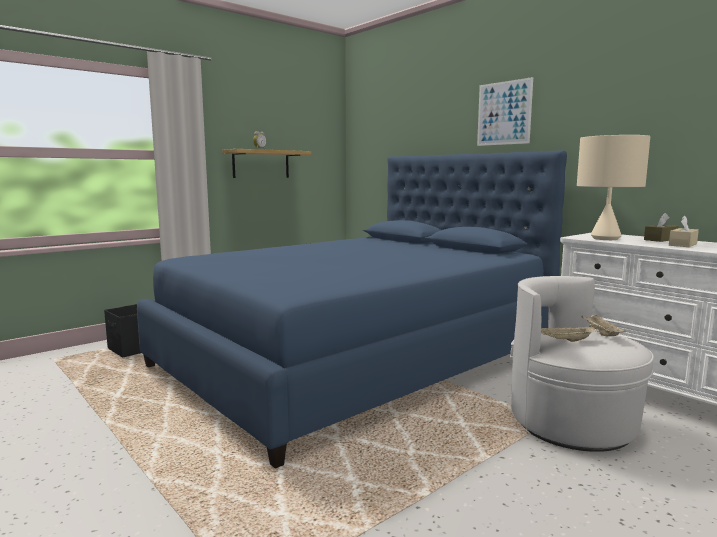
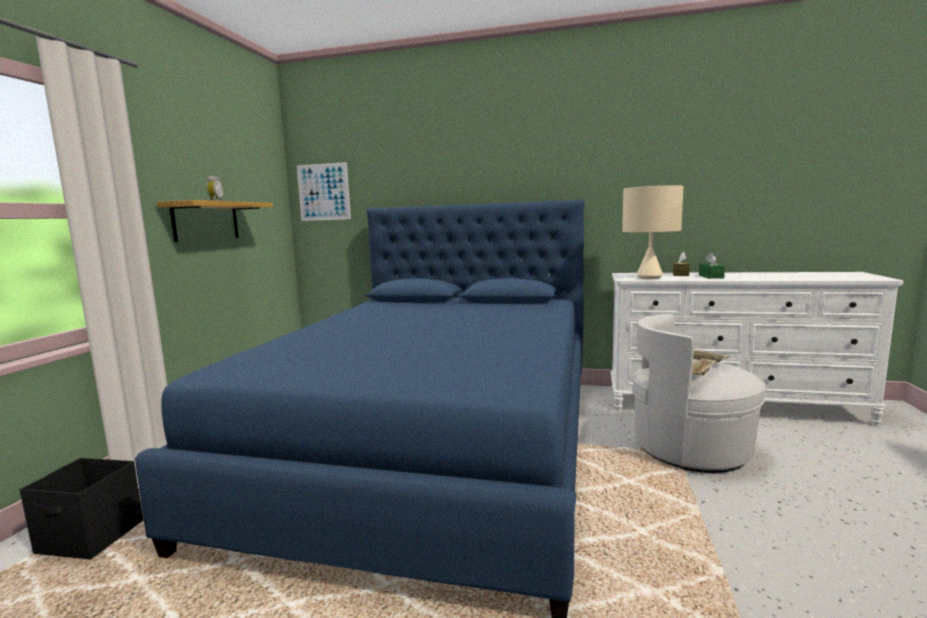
camera: 35 degrees left, 0 degrees up
(504, 113) = (507, 163): picture -> picture (323, 192)
(682, 244) = (711, 276): beige tissue box -> green tissue box

